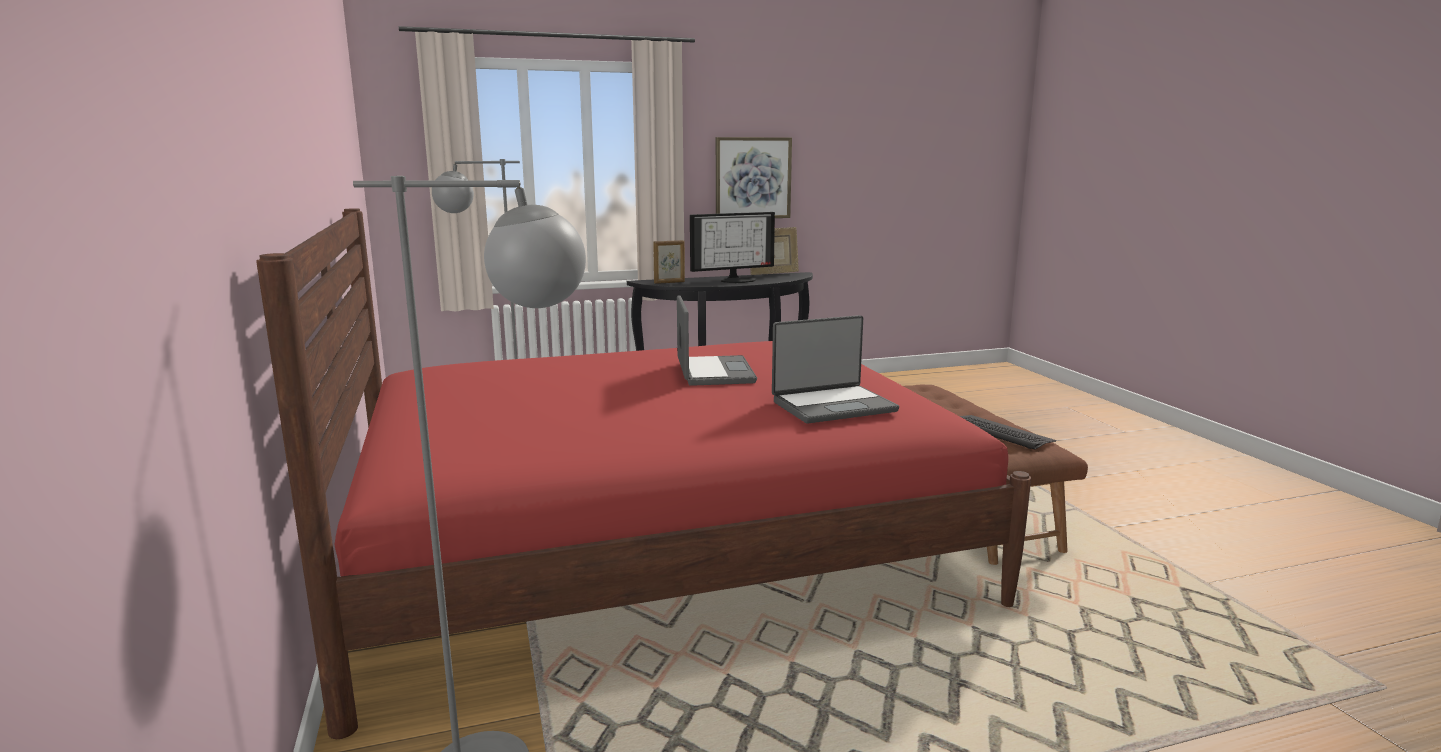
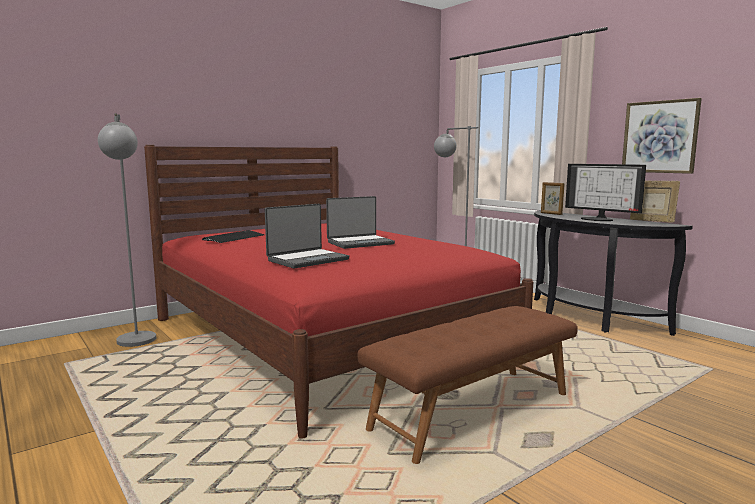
camera: 70 degrees right, 5 degrees down
(832, 405) = (307, 260): laptop -> laptop turned 90 degrees counterclockwise
(999, 433) = (438, 339): keyboard -> keyboard (234, 238)

